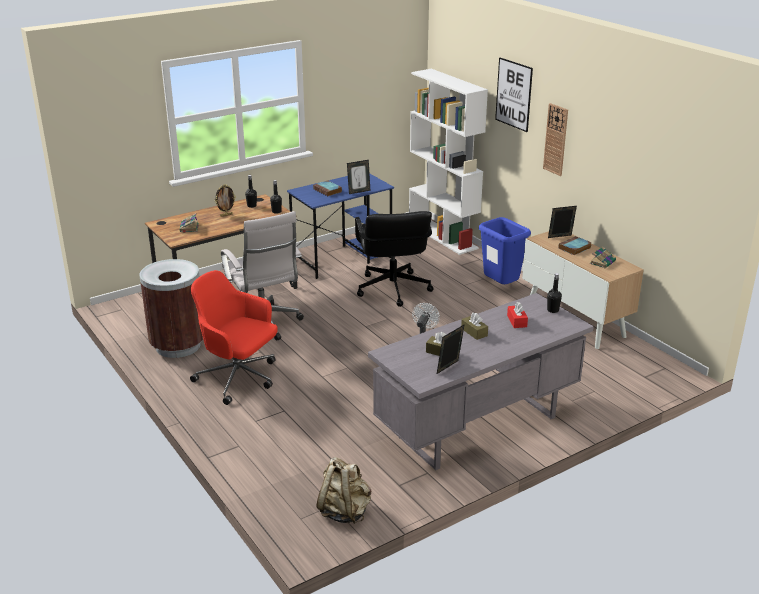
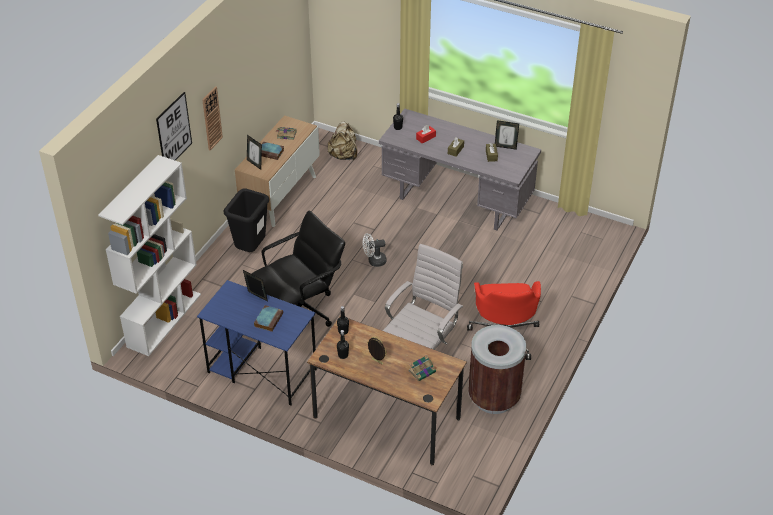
camera: 120 degrees left, 15 degrees up
(344, 511) = (581, 225): beige backpack -> beige backpack (343, 155)
(500, 287) = (251, 249): blue trash can -> black trash can

